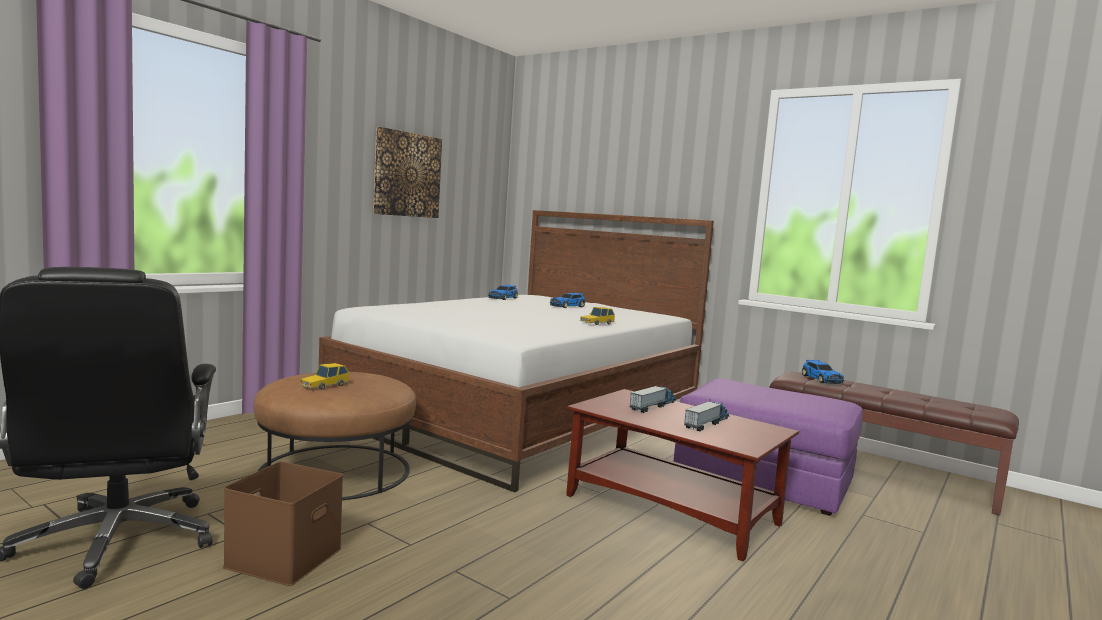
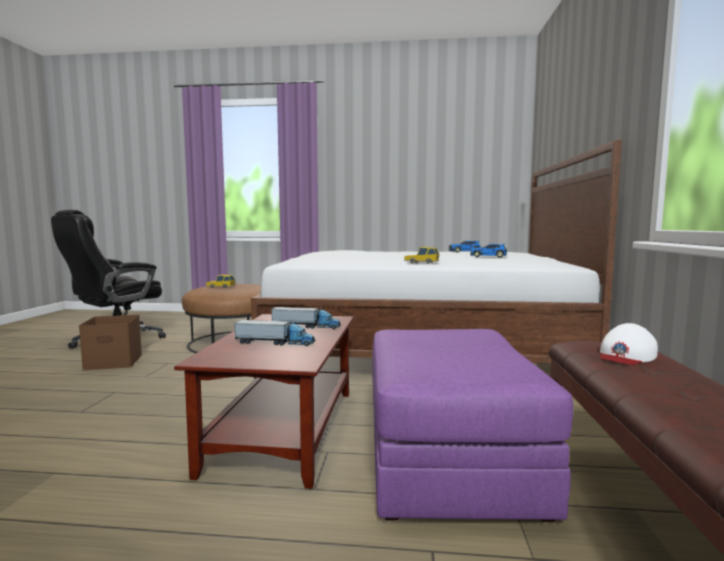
camera: 60 degrees right, 0 degrees up
(407, 174) = (410, 159): picture -> none
(821, 379) = (626, 355): toy car -> white cap

